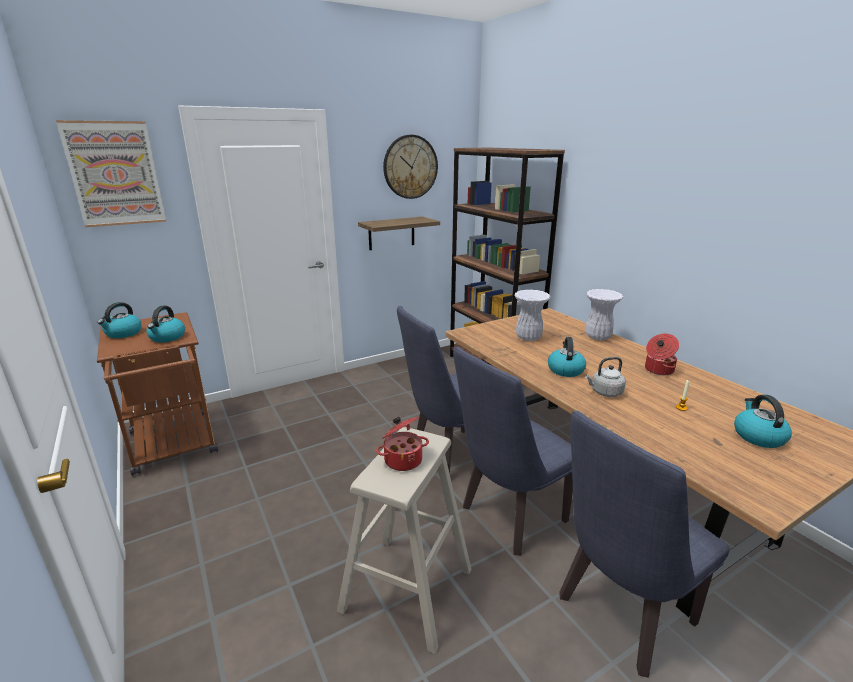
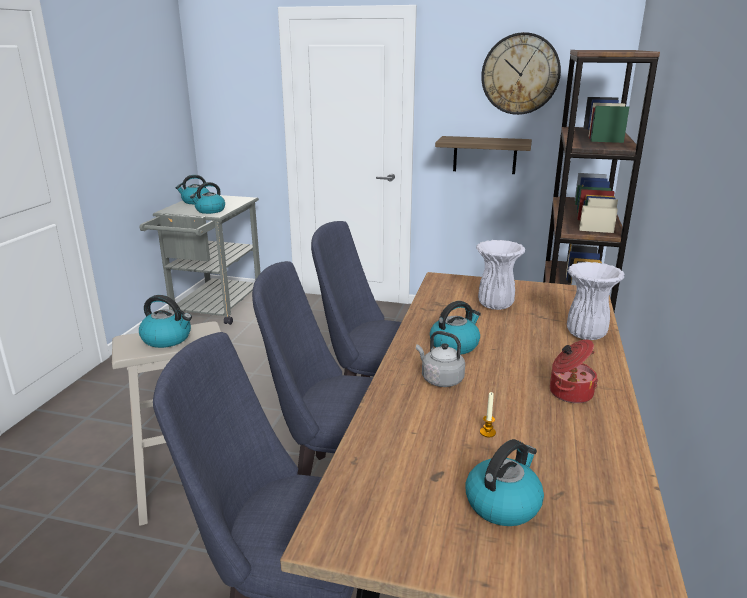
camera: 45 degrees right, 0 degrees up
(115, 174) = (226, 68): picture -> none
(174, 446) = (213, 310): brown cart -> grey cart
(402, 459) = (167, 339): cooking pot -> kettle

